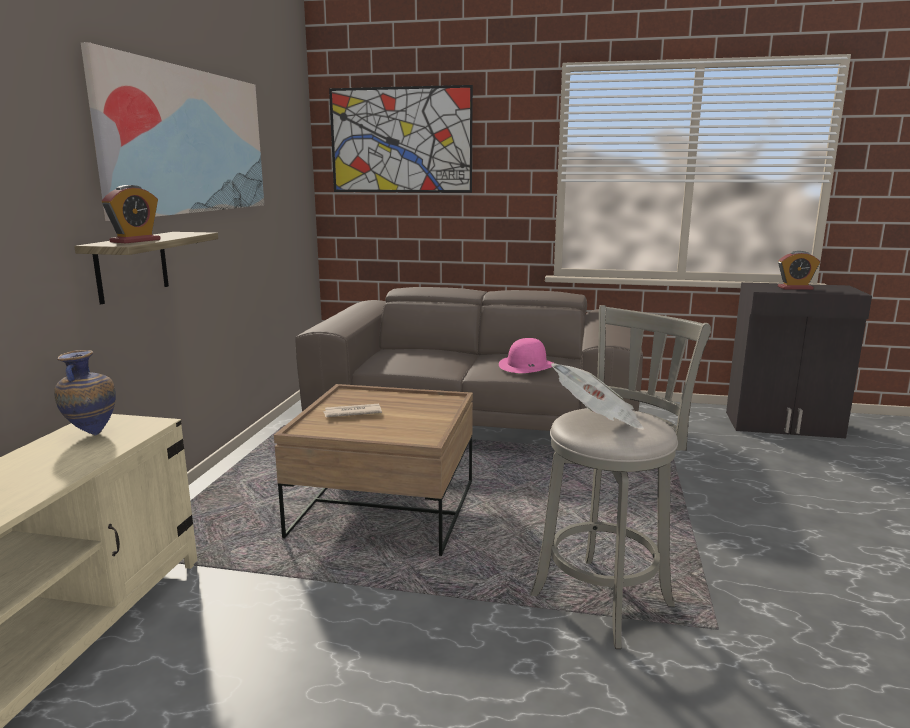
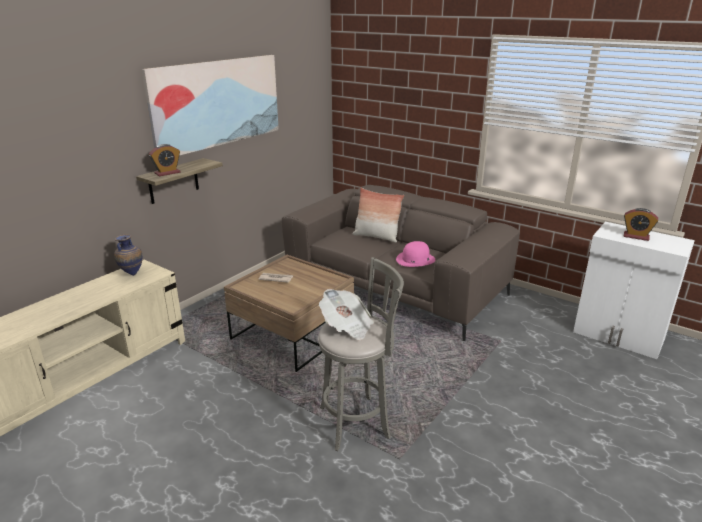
camera: 25 degrees right, 10 degrees up
(400, 140) = (383, 81): picture -> none
(441, 352) = (376, 237): none -> pillow
(784, 425) = (618, 336): black cabinet -> white cabinet

